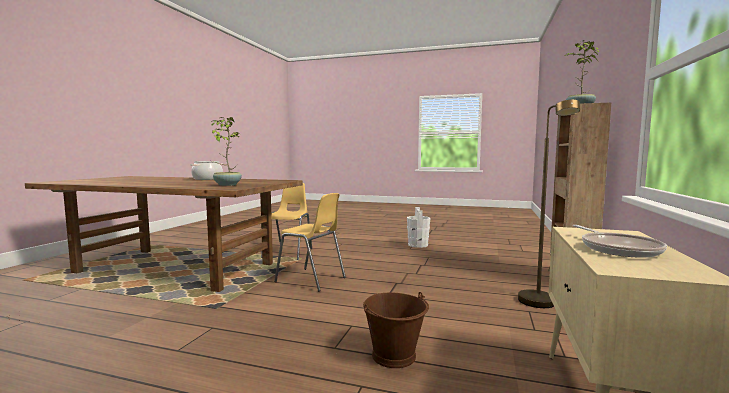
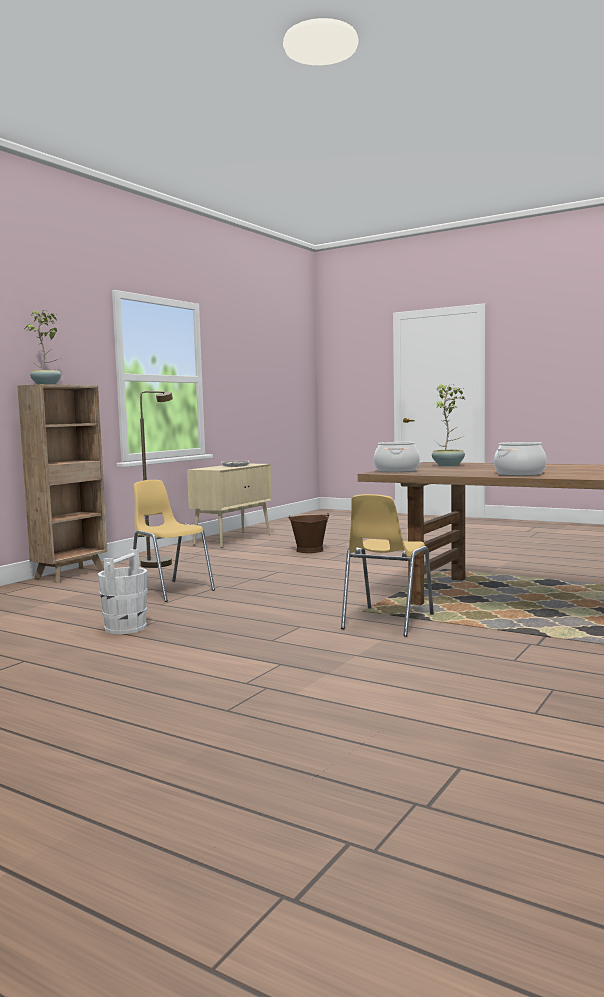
camera: 165 degrees left, 0 degrees up
(275, 181) = (396, 470): none -> cooking pot
(311, 280) = (352, 585): yellow chair -> yellow chair (170, 590)

